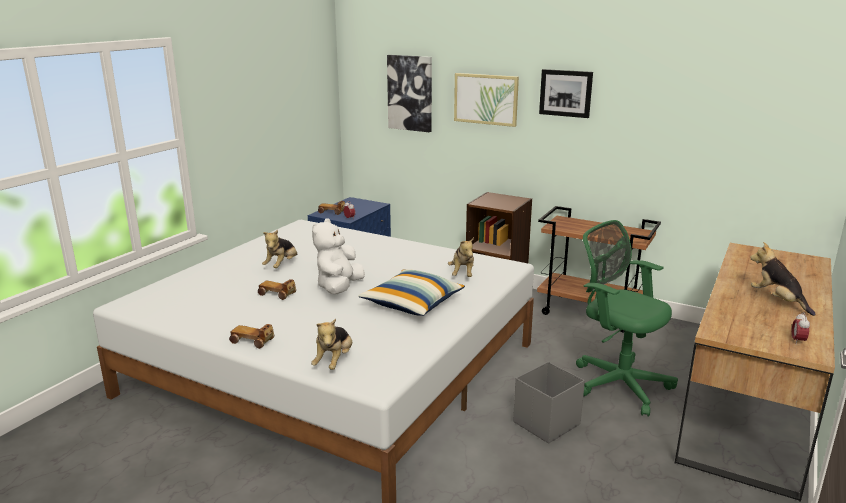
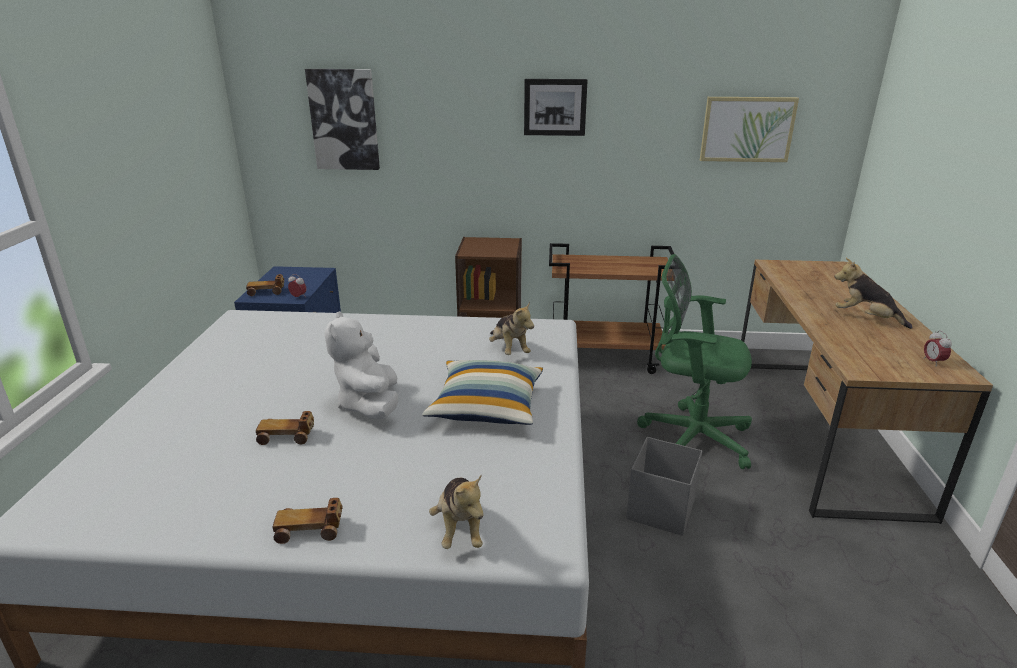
camera: 25 degrees left, 5 degrees up
(282, 265) = (257, 387): plush toy -> none
(486, 99) = (452, 121): picture -> picture (747, 129)

